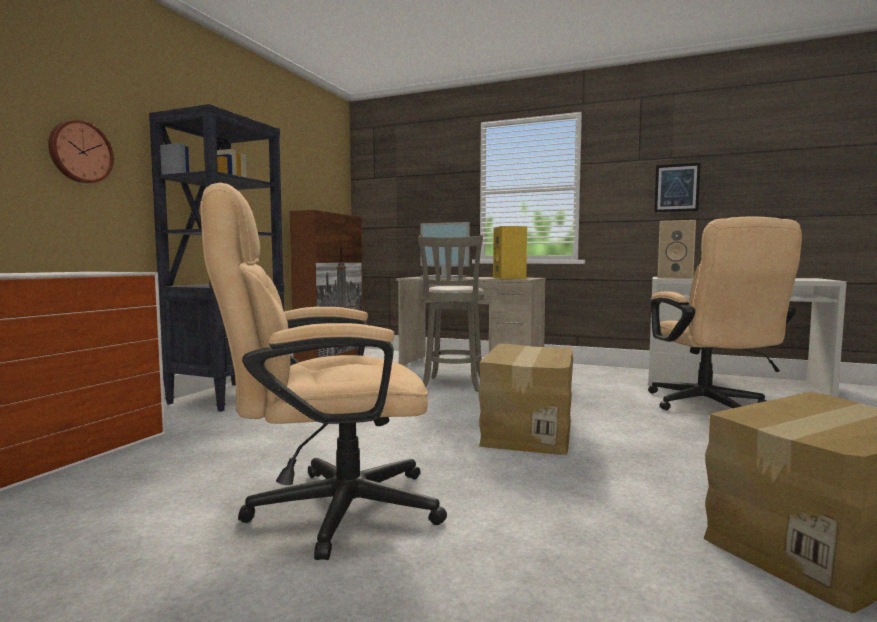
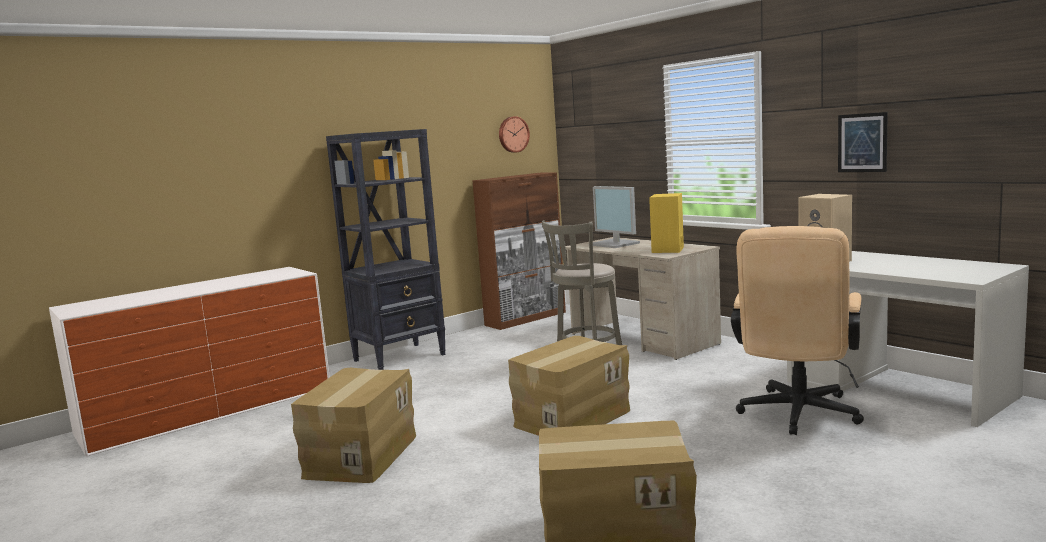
camera: 30 degrees right, 5 degrees up
(80, 152) = (278, 180): wall clock -> wall clock (513, 134)
(325, 510) = (360, 456): beige office chair -> cardboard box

